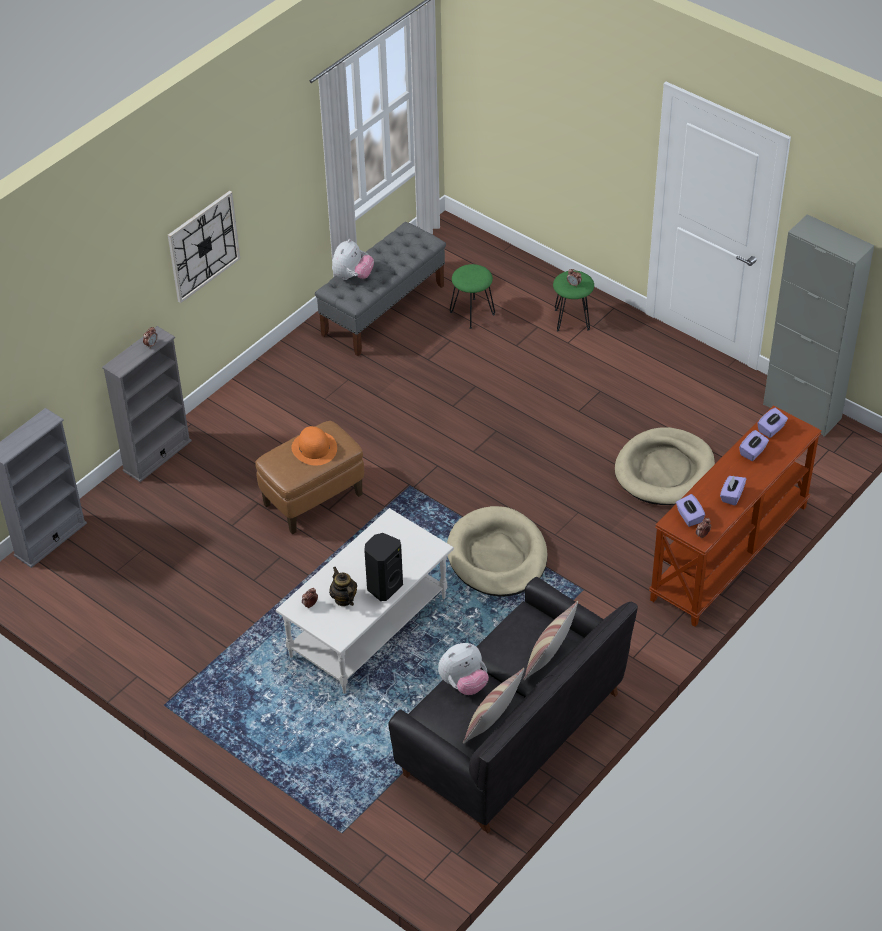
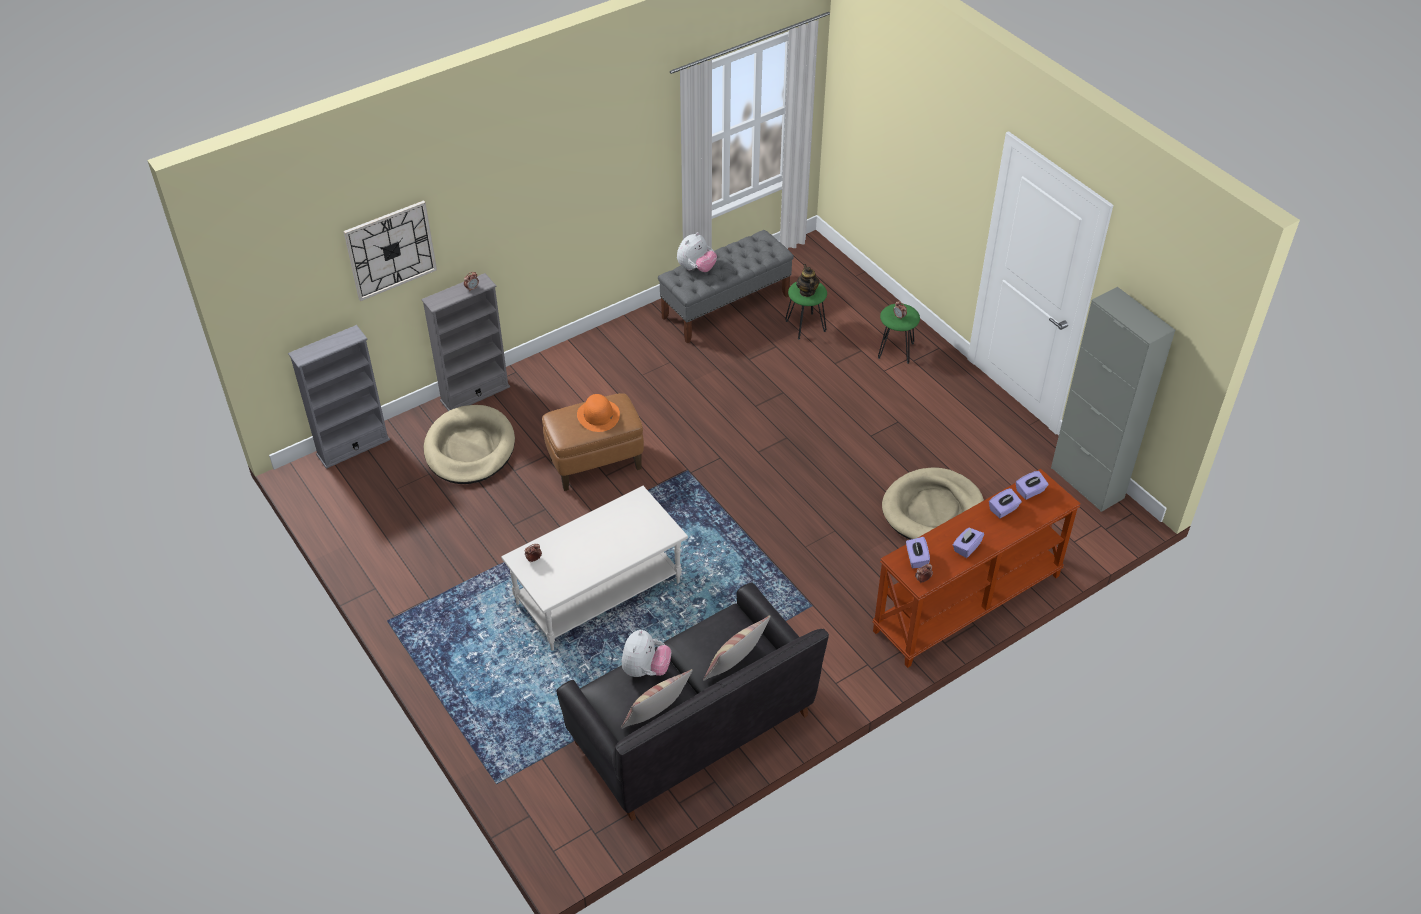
camera: 15 degrees right, 0 degrees up
(203, 246) = (543, 208): wall clock -> wall clock (390, 250)
(344, 599) = (566, 561): teapot -> teapot (807, 292)
(383, 587) = (608, 558): black speaker -> none
(463, 683) = (645, 669): plush toy -> plush toy turned 60 degrees counterclockwise
(497, 556) = (743, 554): beige dog bed -> beige dog bed (469, 448)

